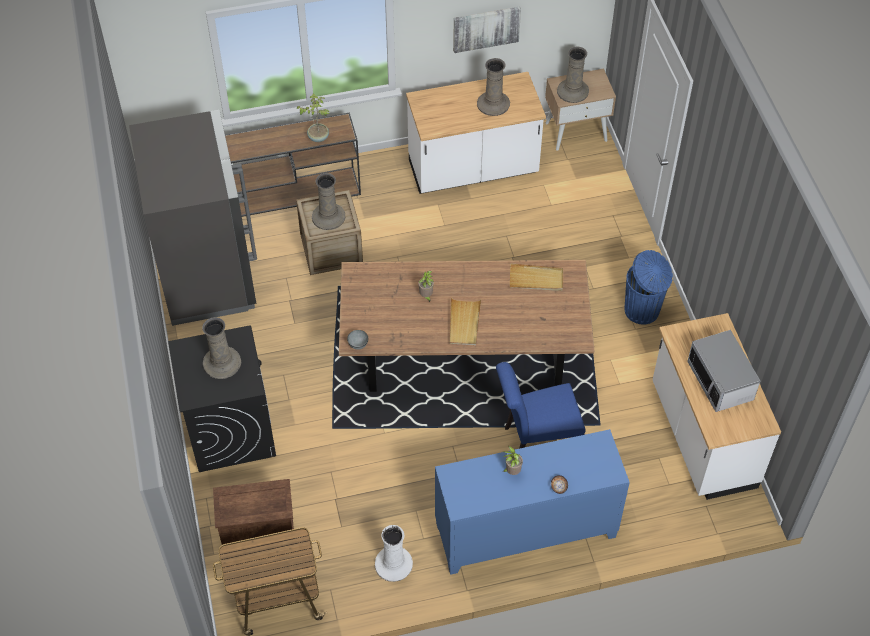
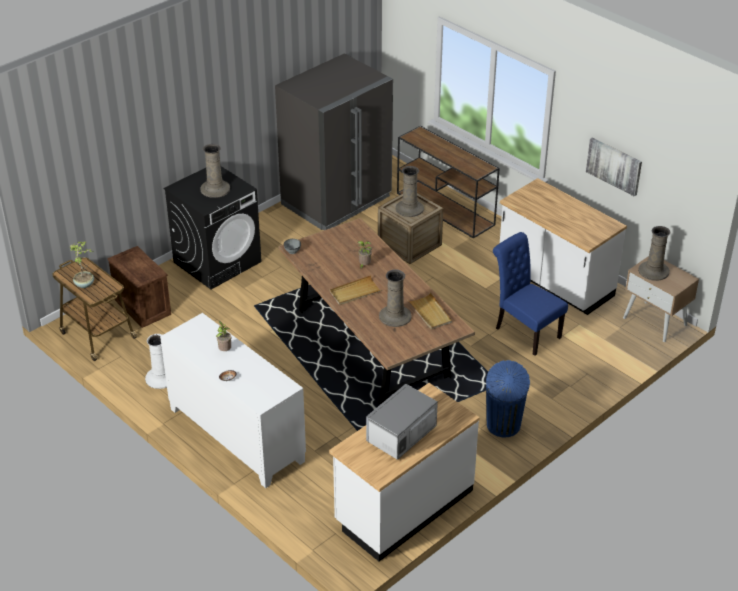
camera: 60 degrees right, 15 degrees down
(318, 137) = (461, 163): potted plant -> potted plant (85, 284)
(493, 104) = (572, 220): beige vase -> beige vase (395, 316)
(525, 531) = (235, 435): blue cabinet -> white cabinet
(536, 440) = (323, 410): blue chair -> blue chair (524, 331)

